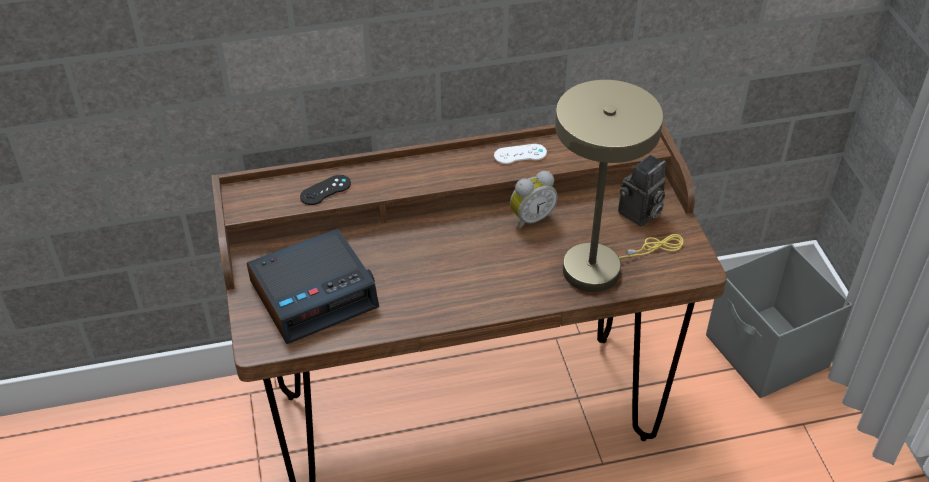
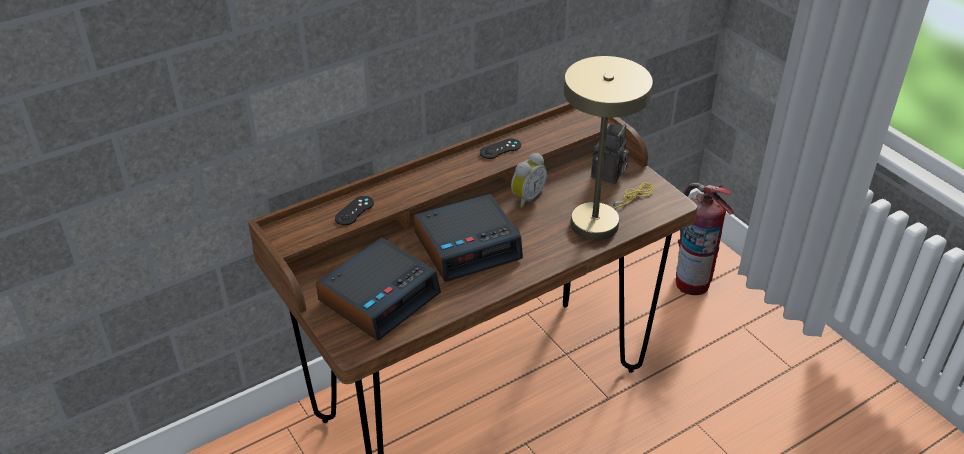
camera: 20 degrees left, 5 degrees down
(437, 259) = (468, 245): none -> alarm clock
(520, 154) = (500, 149): white game controller -> black game controller
(766, 353) = (692, 282): grey storage box -> fire extinguisher

